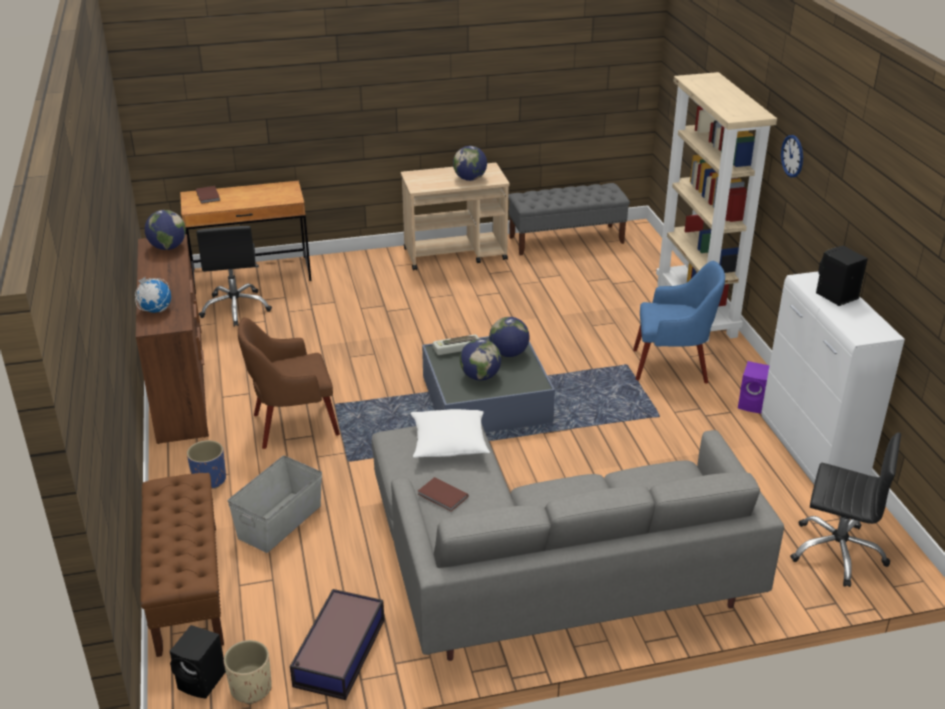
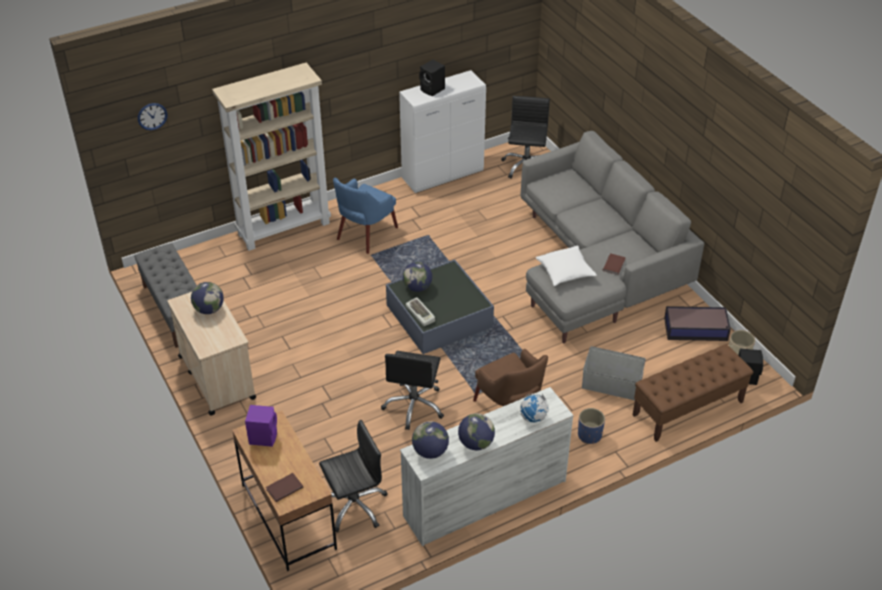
camera: 105 degrees left, 10 degrees up
(182, 383) = (484, 498): brown dresser -> white dresser
(344, 359) = (414, 406): none -> black office chair
(480, 376) = (452, 296): globe -> globe (476, 443)
(673, 366) = (365, 234): blue armchair -> blue armchair turned 135 degrees counterclockwise
(753, 404) = (399, 198): purple speaker -> purple speaker (263, 436)
(792, 156) = (329, 70): wall clock -> wall clock (152, 116)

